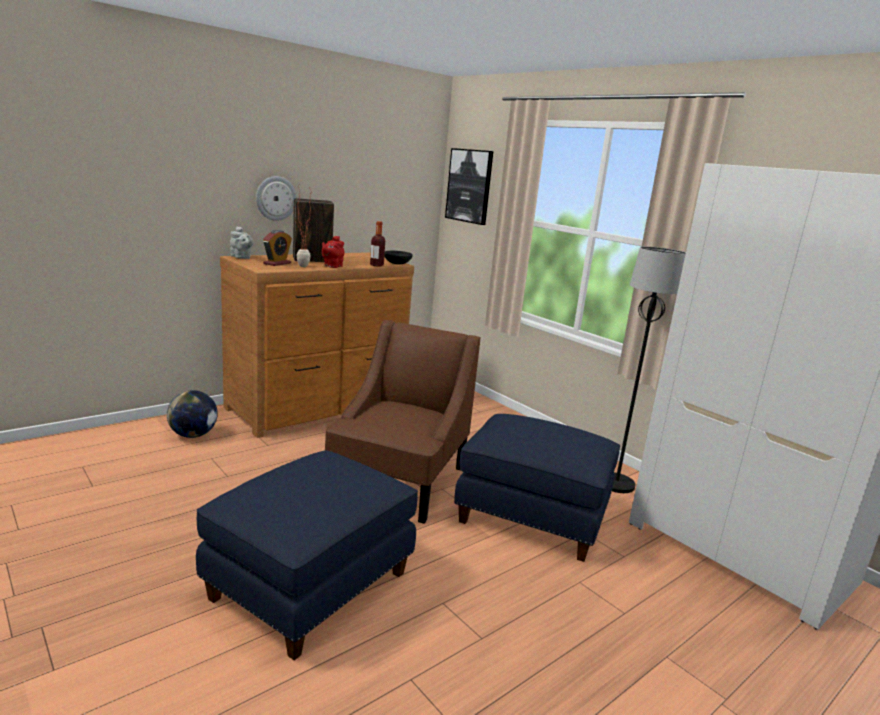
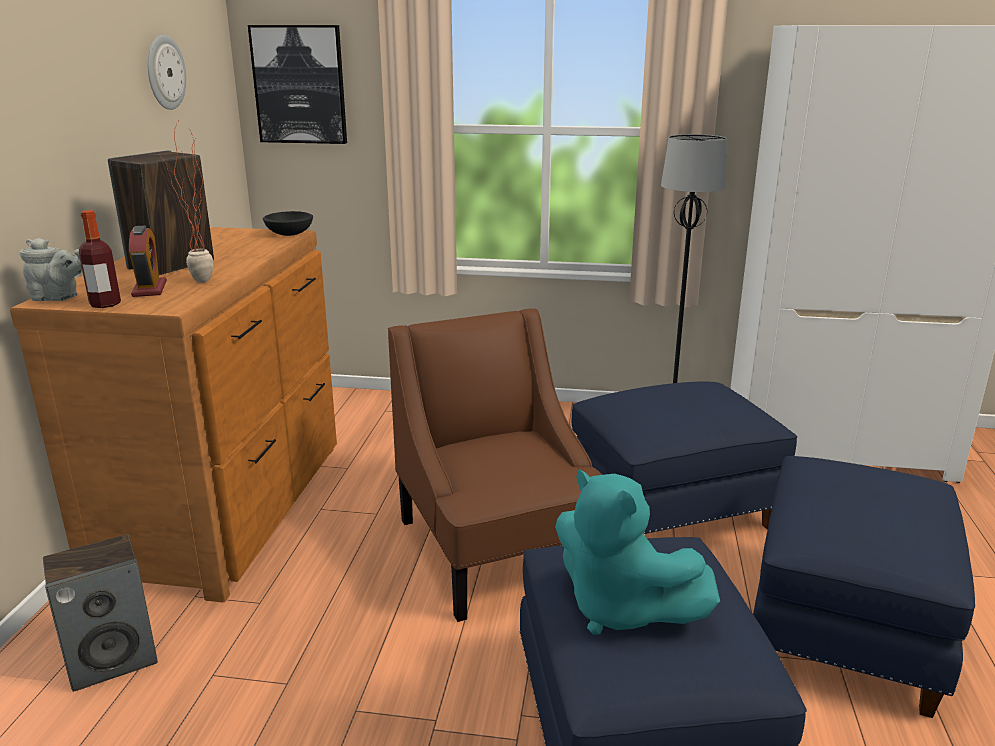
camera: 40 degrees left, 5 degrees up
(193, 435) = (113, 659): globe -> speaker
(276, 198) = (54, 165): wall clock -> wall clock (165, 72)
(293, 479) = (620, 609): none -> turquoise plush toy
(332, 266) = (235, 266): red teapot -> none
(376, 265) = (277, 245): bottle -> bottle (105, 304)
(522, 626) = (841, 625): none -> blue ottoman

